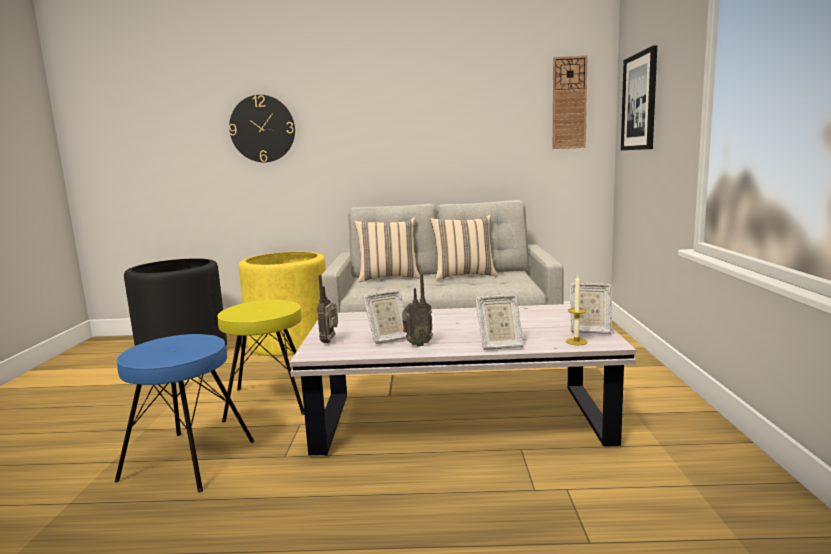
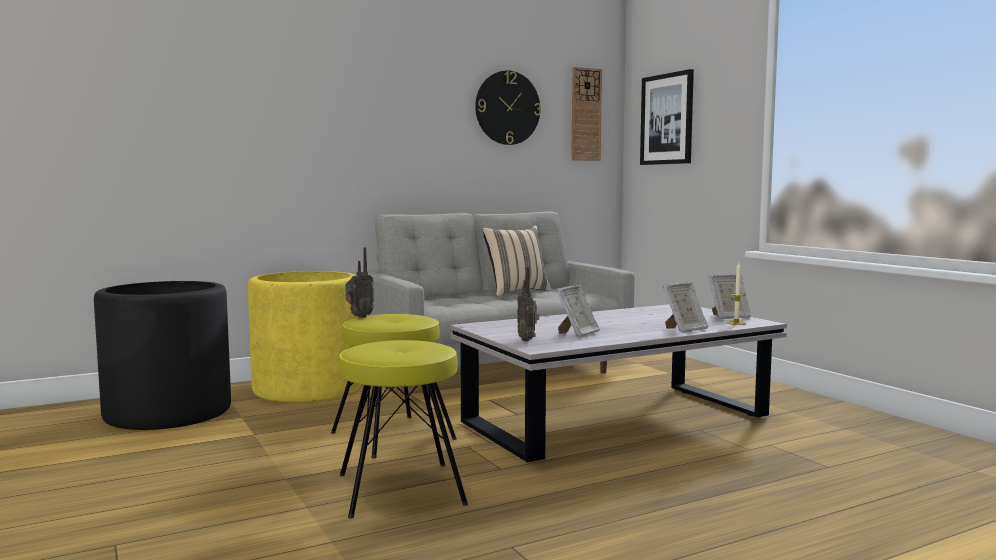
camera: 30 degrees left, 5 degrees down
(188, 459) = (399, 489): blue stool -> yellow stool
(262, 129) = (258, 112): wall clock -> wall clock (507, 108)
(388, 278) = (436, 297): beige pillow -> none
(417, 344) = (615, 335): radio -> radio (359, 317)

